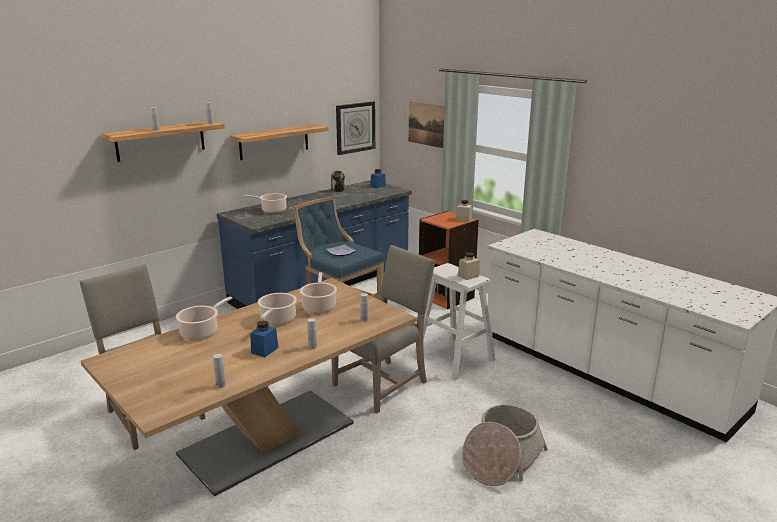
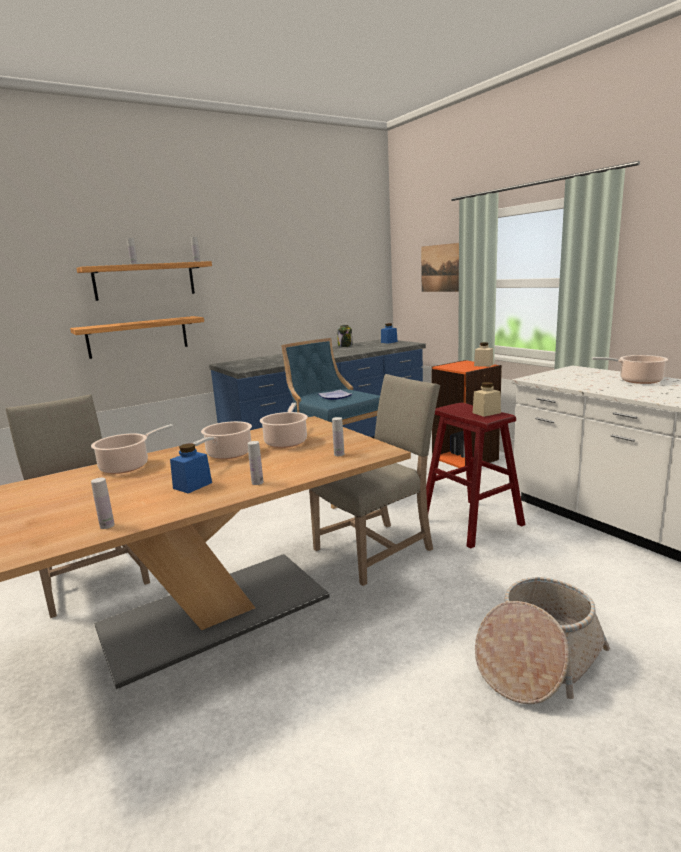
camera: 10 degrees right, 5 degrees down
(272, 210) = (268, 360): cooking pot -> cooking pot (637, 381)
(274, 141) = (273, 290): shelf -> shelf (138, 337)
(355, 127) = (364, 281): wall clock -> none
(454, 358) = (471, 523): white stool -> red stool

